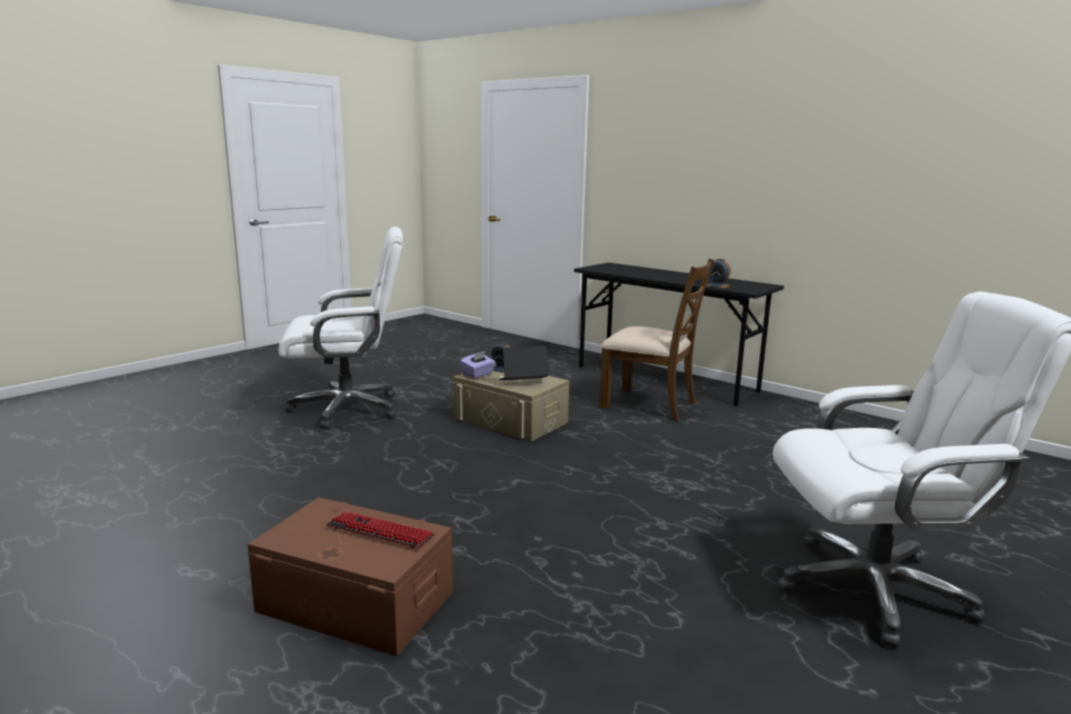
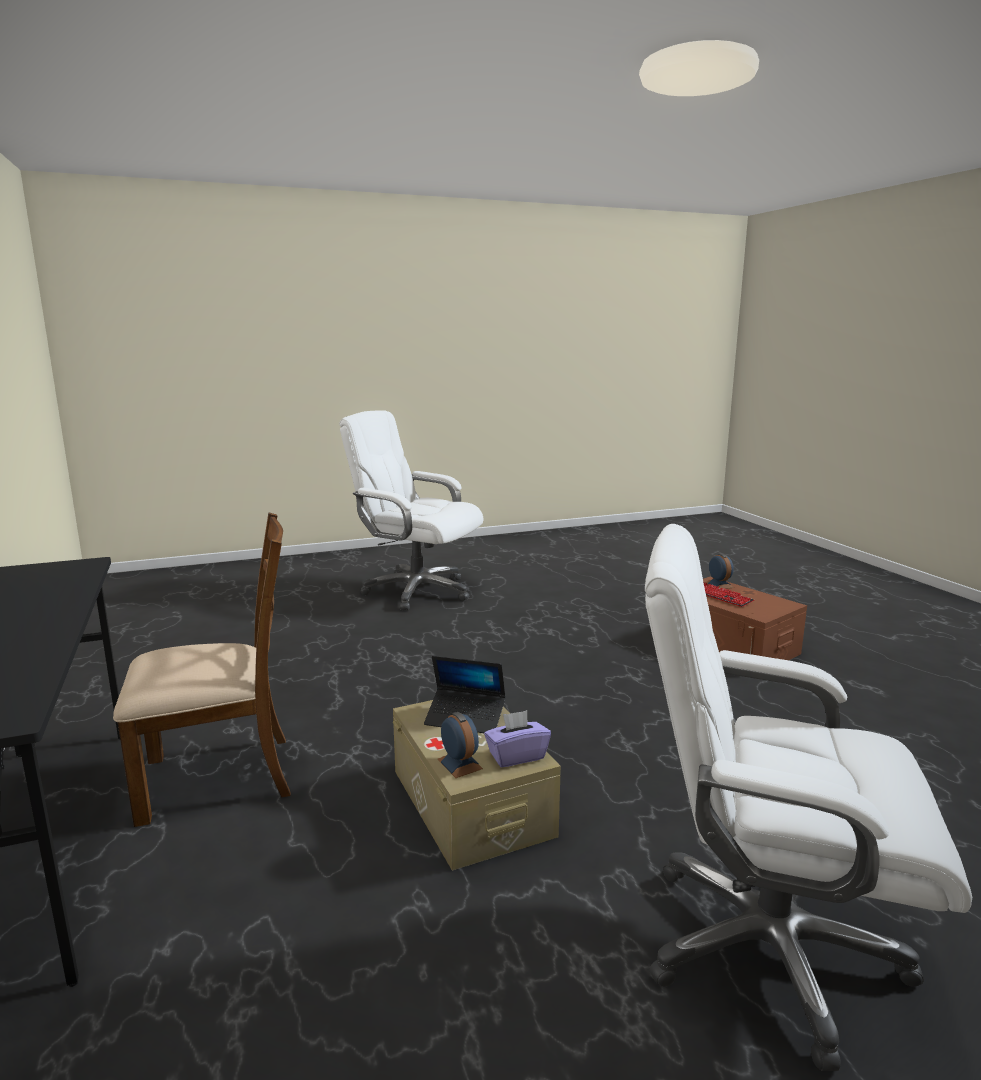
camera: 150 degrees left, 0 degrees up
(650, 404) = (219, 776): brown chair -> brown chair turned 105 degrees clockwise
(718, 286) = (69, 582): alarm clock -> alarm clock (719, 585)

